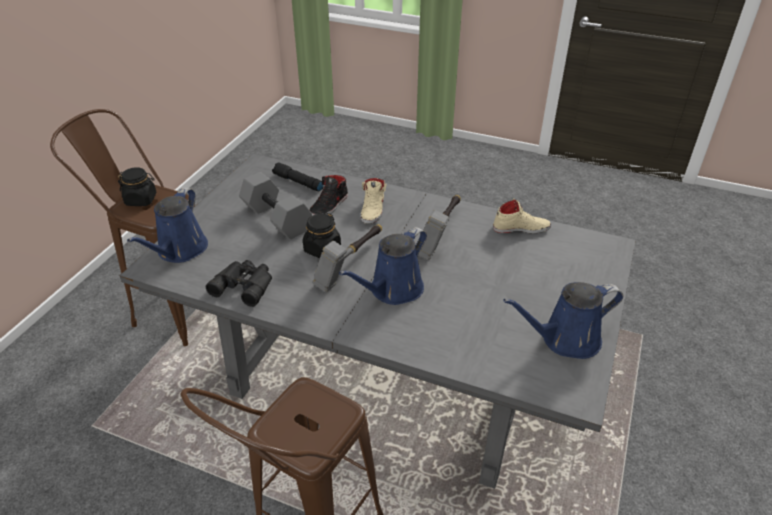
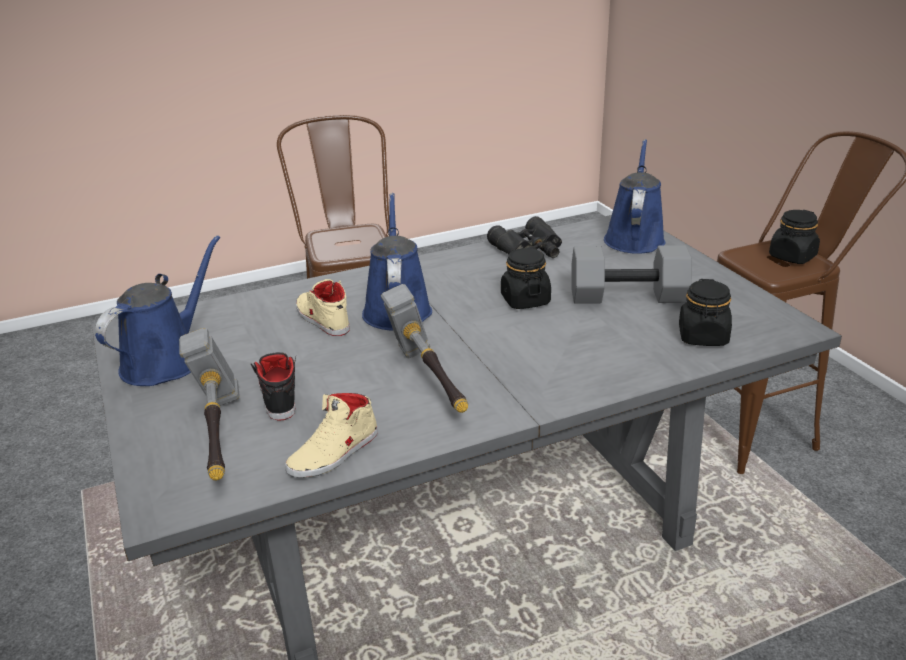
camera: 135 degrees right, 10 degrees down
(180, 250) = (634, 238): blue watering can -> blue watering can turned 45 degrees clockwise
(297, 182) = (703, 337): black flashlight -> black jar
(329, 205) = (610, 336): black shoe -> black shoe (278, 393)
(351, 266) = (471, 304): hammer -> hammer (219, 436)
(373, 209) = (557, 361): beige shoe -> beige shoe (321, 319)

